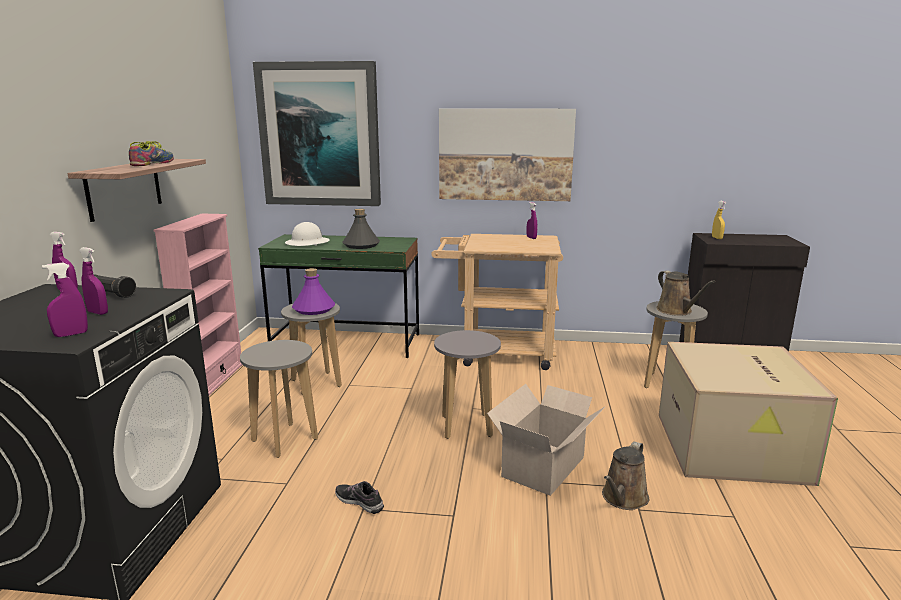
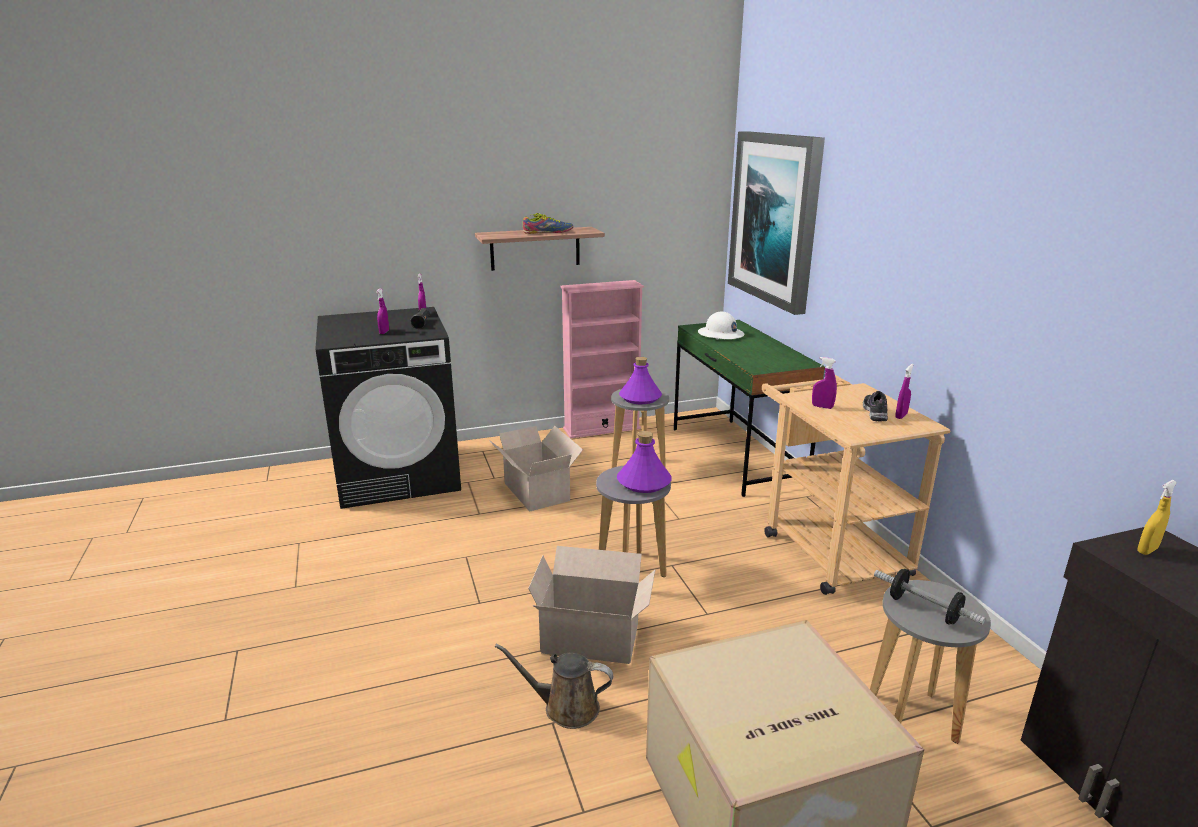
camera: 65 degrees right, 5 degrees up
(71, 334) = (344, 339): purple spray bottle -> purple spray bottle (822, 407)
(284, 439) = (536, 491): grey stool -> cardboard box
(359, 502) = (473, 552): shoe -> shoe (875, 412)
(361, 245) = (746, 353): grey bottle -> none
(472, 338) = (644, 482): none -> purple bottle
(505, 154) = (921, 287): picture -> none
(676, 311) = (924, 609): brown watering can -> dumbbell

